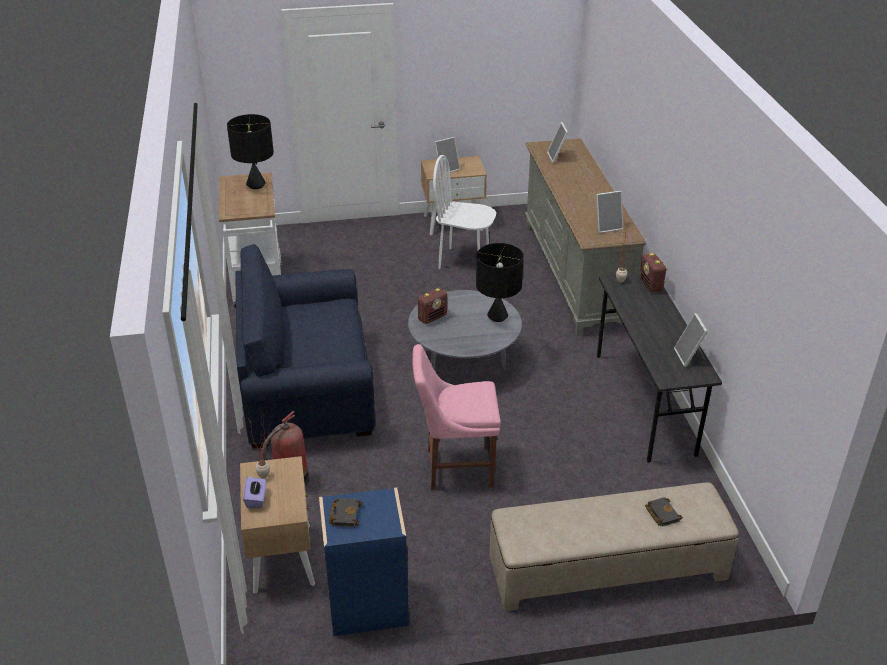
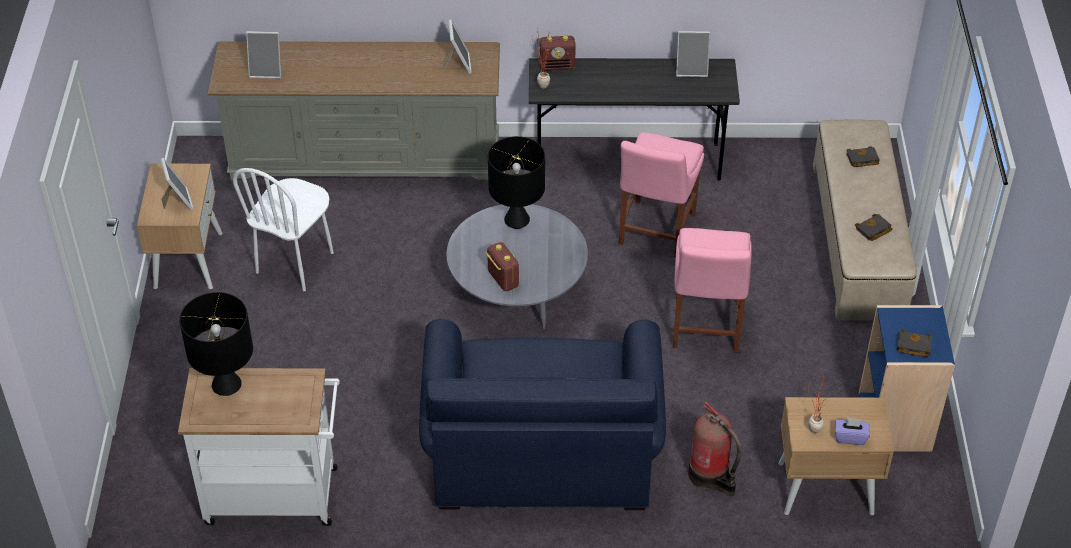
camera: 80 degrees left, 10 degrees up
(557, 526) = (873, 230): none -> black book
(562, 427) = (655, 232): none -> pink chair

